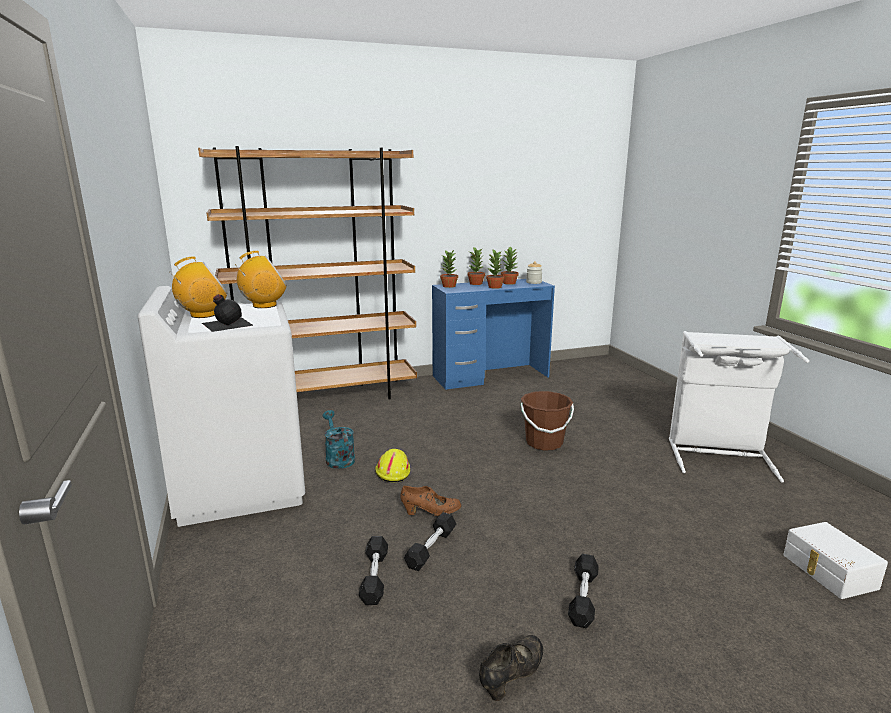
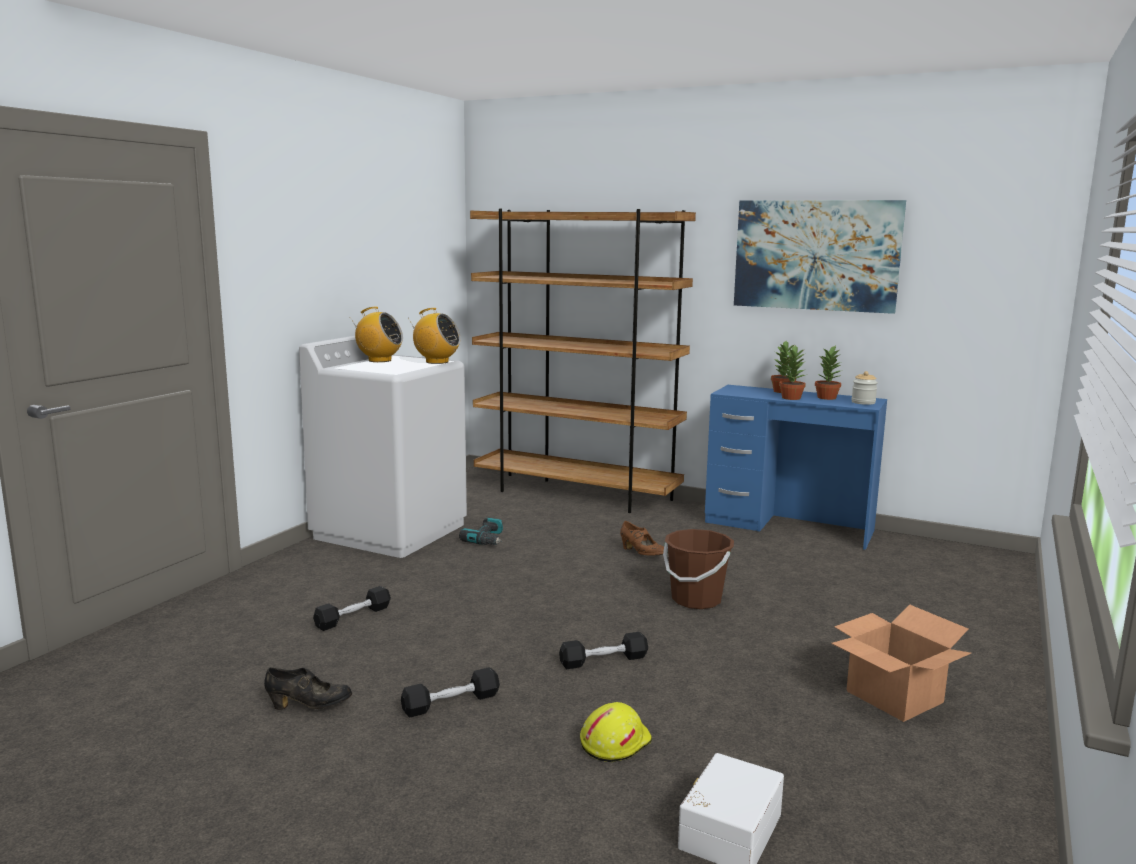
camera: 45 degrees right, 5 degrees down
(226, 324) = (370, 367): black bottle -> none
(338, 458) = (487, 540): turquoise watering can -> power drill
(392, 472) = (505, 565): yellow hard hat -> yellow hard hat (614, 742)
(431, 513) = (471, 602): brown shoe -> brown shoe (641, 553)
(431, 548) = (421, 621): black dumbbell -> black dumbbell (603, 660)
(449, 286) = (740, 388): potted plant -> none
(486, 183) = (816, 255): none -> picture
(719, 455) = (896, 697): white laundry basket -> cardboard box

